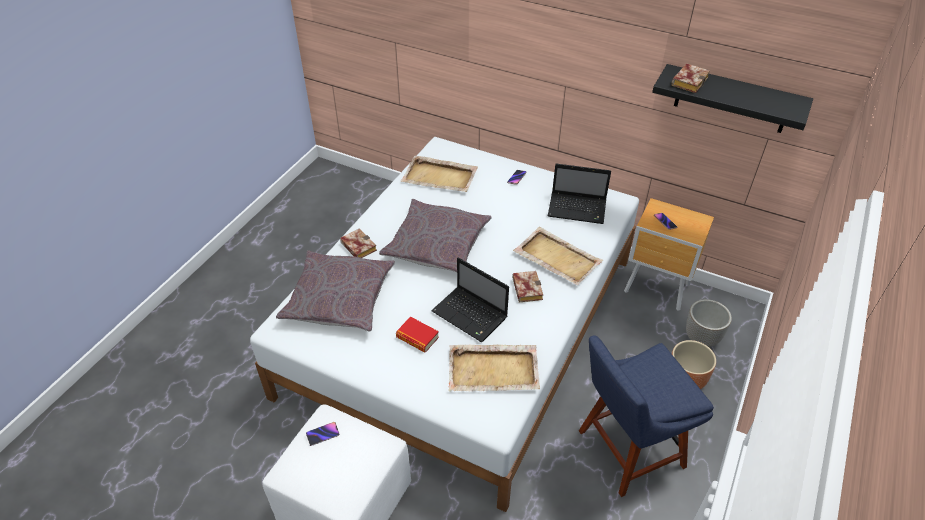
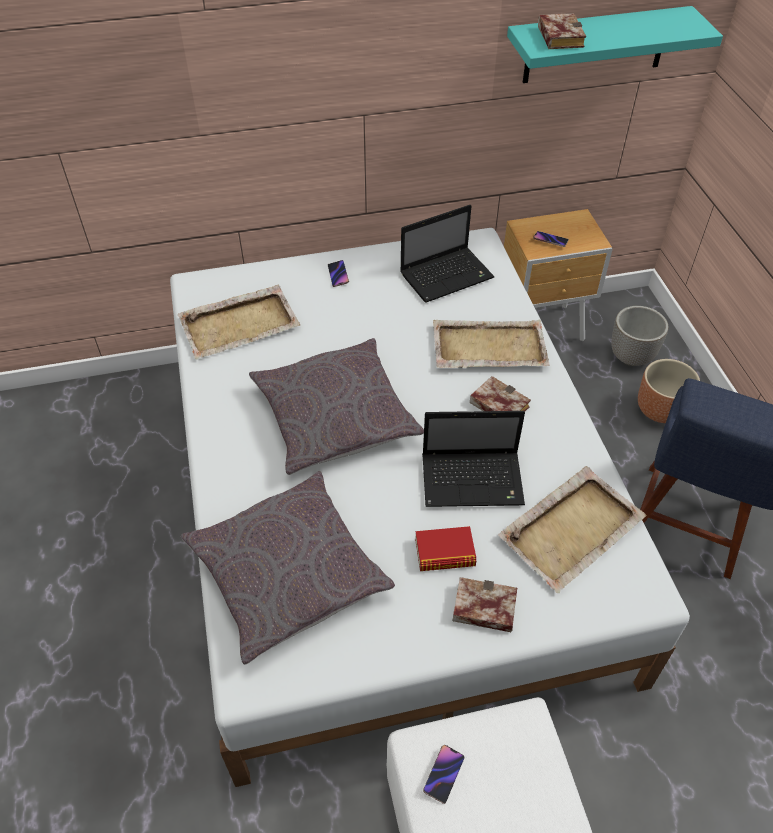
camera: 40 degrees left, 5 degrees up
(357, 246) = (232, 485): book -> book (481, 609)
(732, 99) = (595, 45): black shelf -> turquoise shelf

